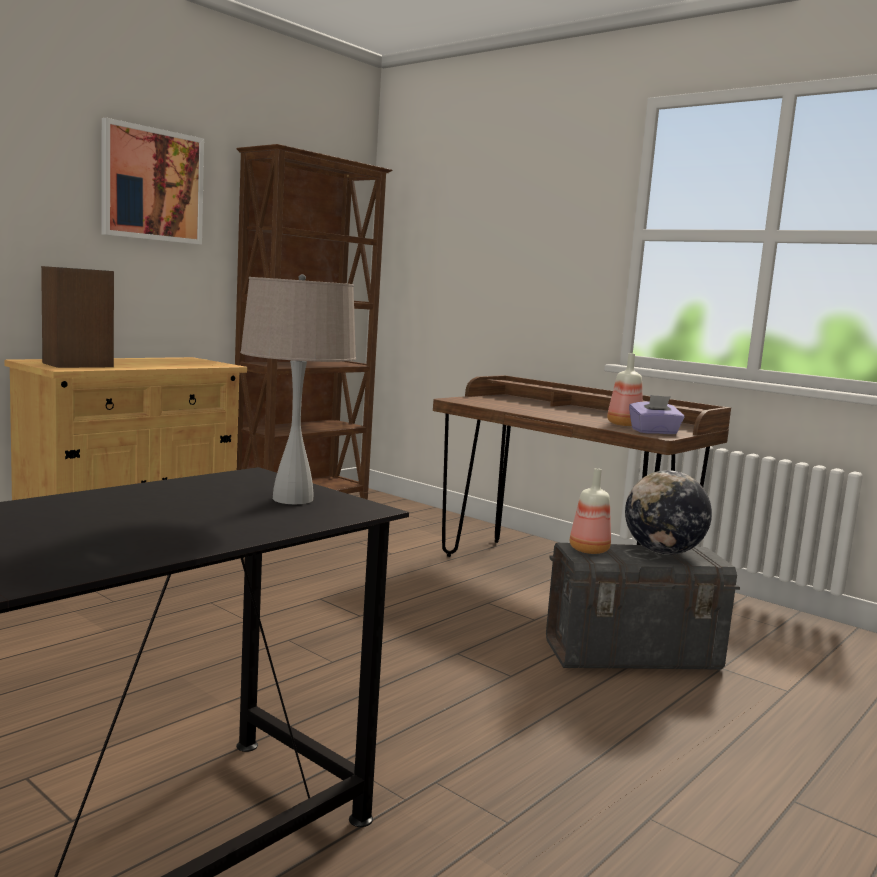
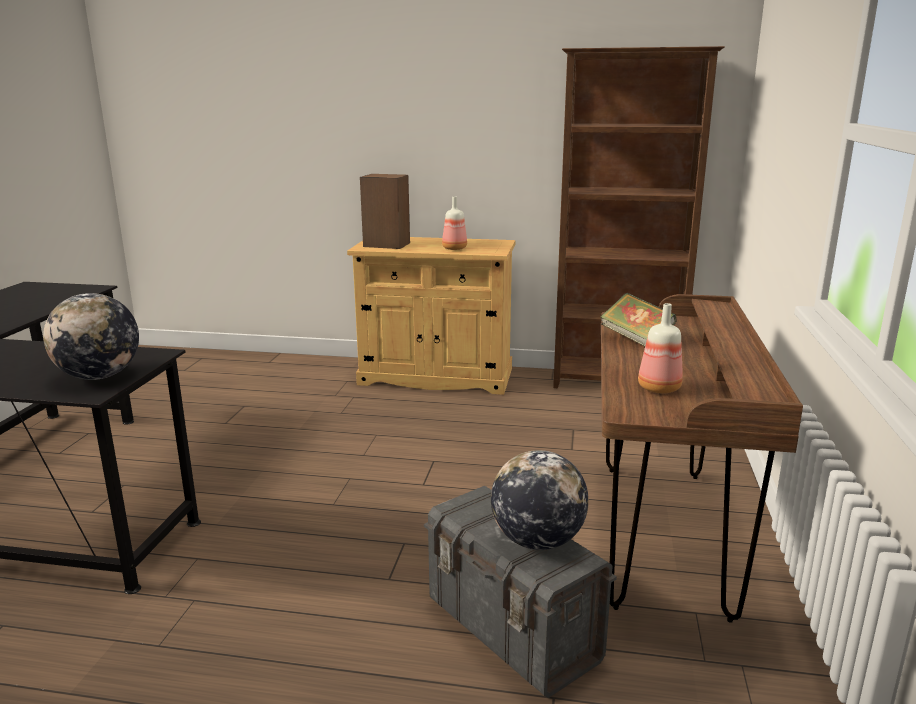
camera: 60 degrees right, 10 degrees up
(152, 184) = (482, 98): picture -> none
(293, 499) = (99, 376): beige table lamp -> globe
(515, 408) = (636, 339): none -> book
(589, 550) = (480, 505): bottle -> bottle (453, 248)
(654, 432) = (645, 407): purple tissue box -> none

